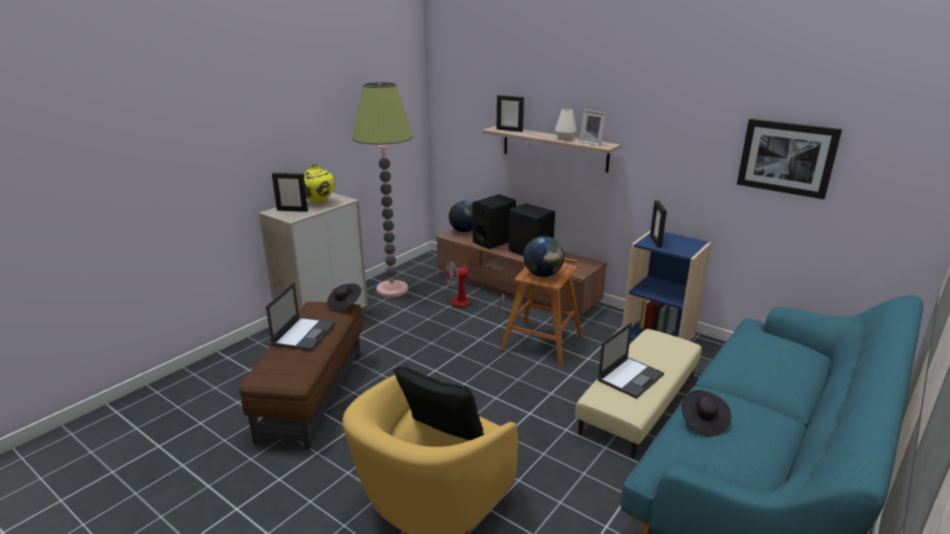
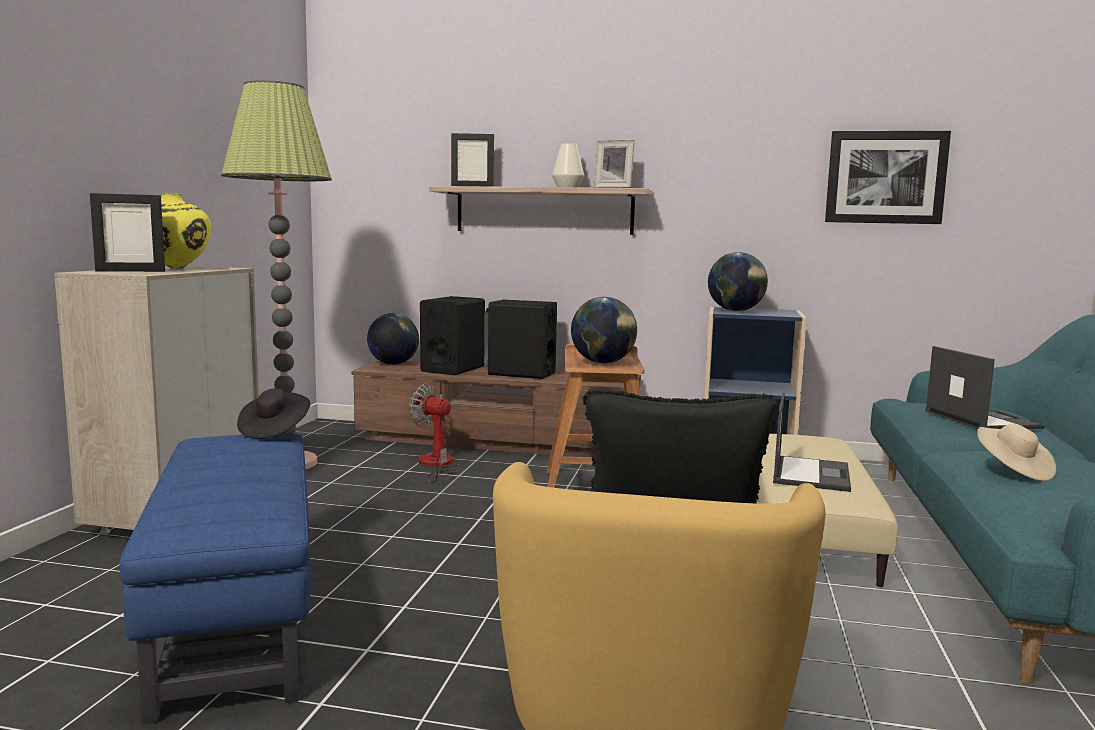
camera: 25 degrees left, 15 degrees down
(304, 334) = (226, 466): laptop -> laptop (980, 419)
(312, 394) = (235, 615): brown ottoman -> blue ottoman
(467, 304) = (436, 465): fan -> fan turned 75 degrees clockwise
(656, 241) = (735, 311): picture frame -> globe
(703, 422) = (1012, 470): black hat -> beige hat

